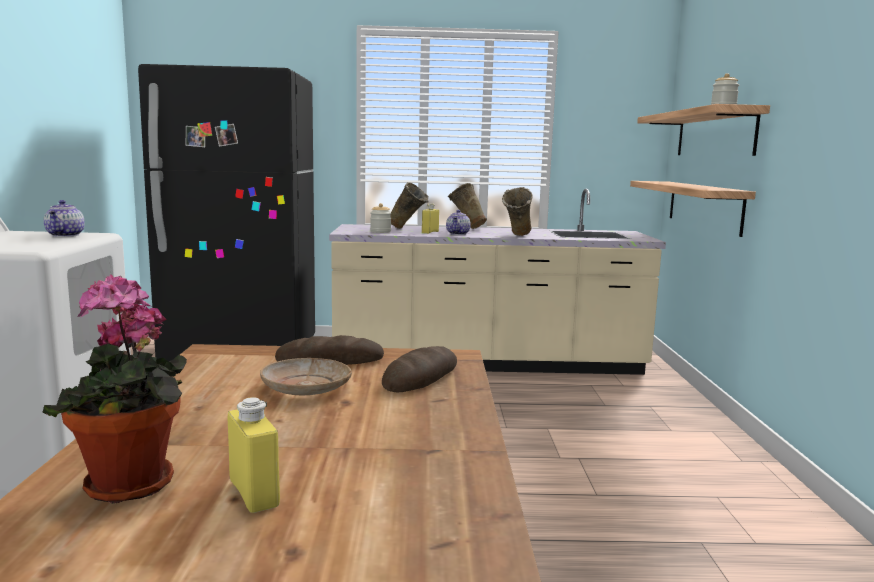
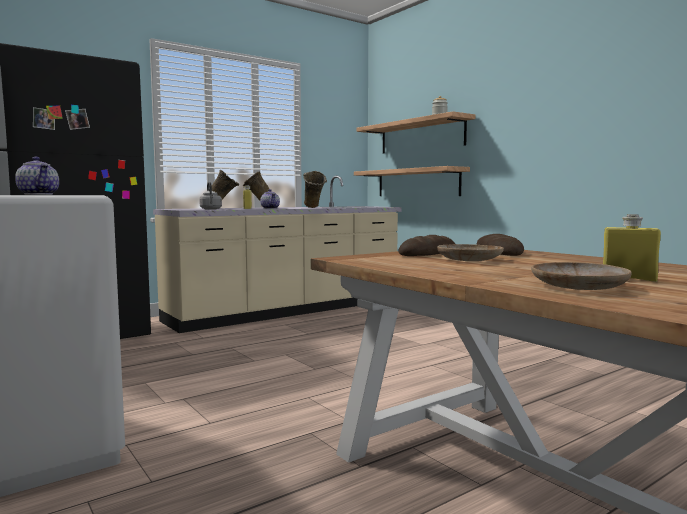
camera: 35 degrees left, 5 degrees down
(130, 488) = (579, 286): potted plant -> beige plate
(380, 231) = (211, 209): jar -> grey kettle

